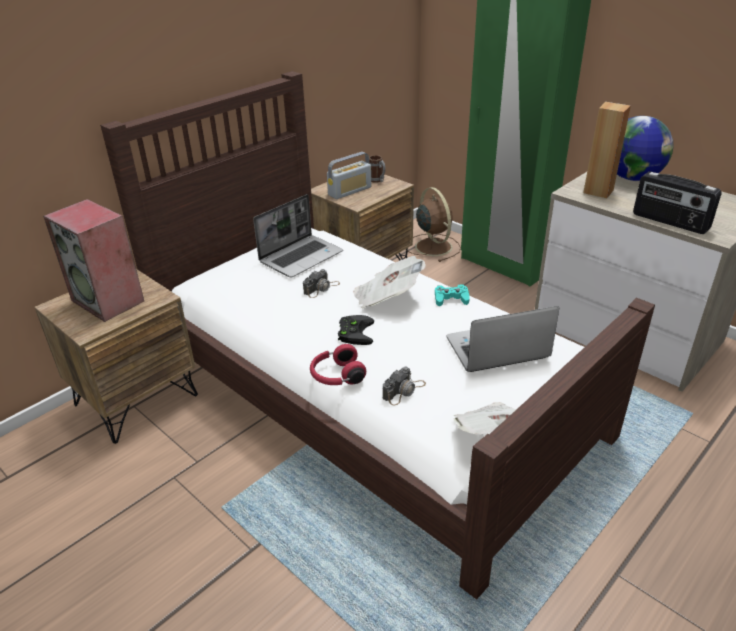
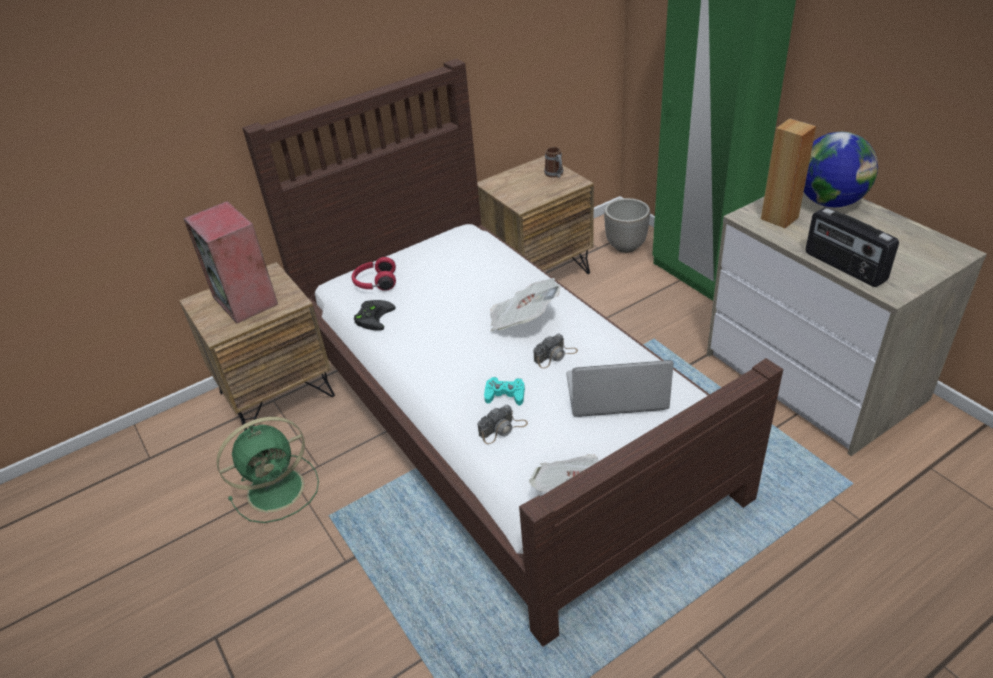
camera: 15 degrees right, 5 degrees up
(160, 488) = (278, 488): none -> green fan
(301, 257) = (450, 262): laptop -> none
(321, 288) = (459, 302): camera -> camera (555, 356)
(336, 376) = (442, 405): red headphones -> red headphones (375, 283)
(350, 191) = (520, 187): radio -> none
(354, 332) = (476, 357): black game controller -> black game controller (373, 316)
(432, 246) = (625, 246): brown fan -> planter
(451, 299) = (589, 328): turquoise game controller -> turquoise game controller (505, 395)

